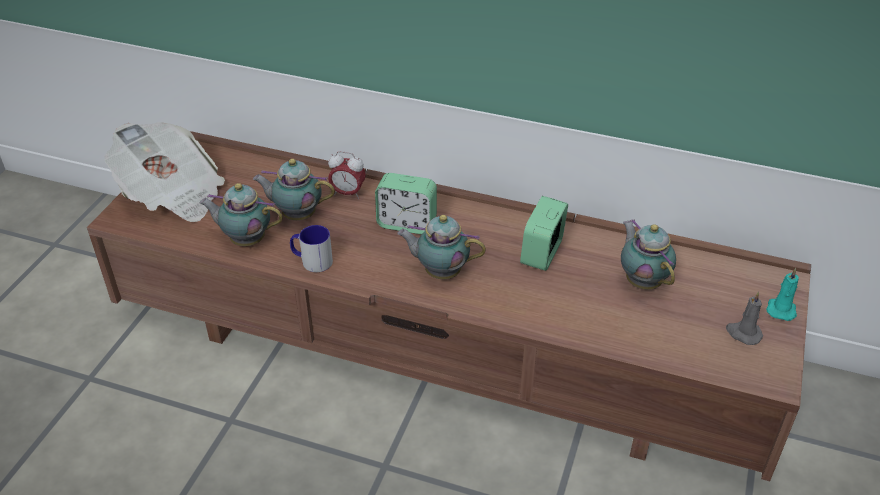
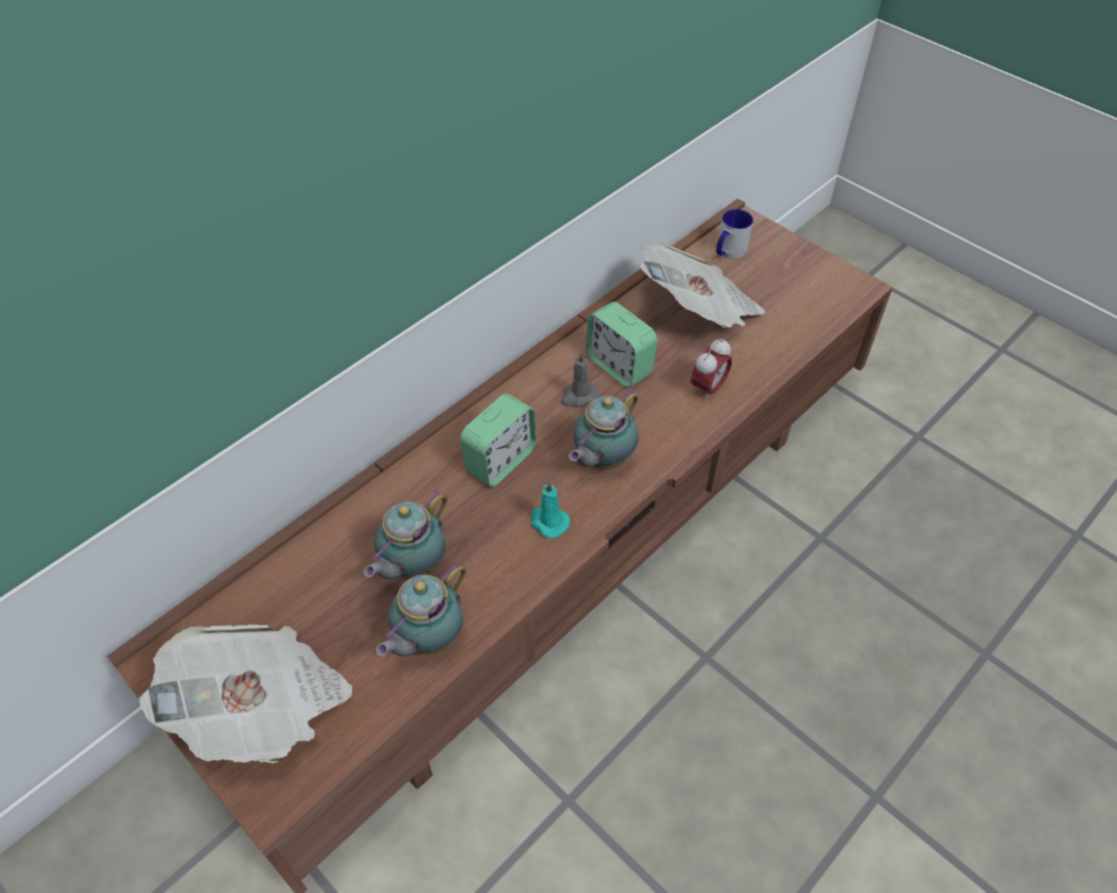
camera: 65 degrees left, 10 degrees up
(311, 261) = (513, 577): mug -> mug (728, 251)
(348, 193) = (405, 498): alarm clock -> alarm clock (708, 388)
(642, 281) = (699, 311): teapot -> newspaper
(743, 333) = (798, 279): grey candle -> grey candle (578, 396)
(781, 309) = (779, 243): turquoise candle -> turquoise candle (548, 521)

